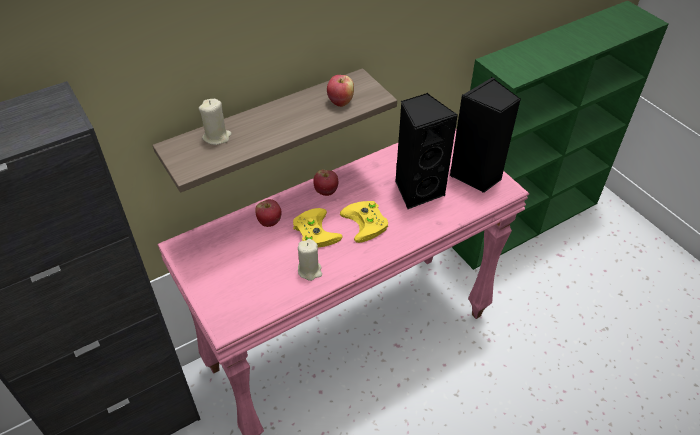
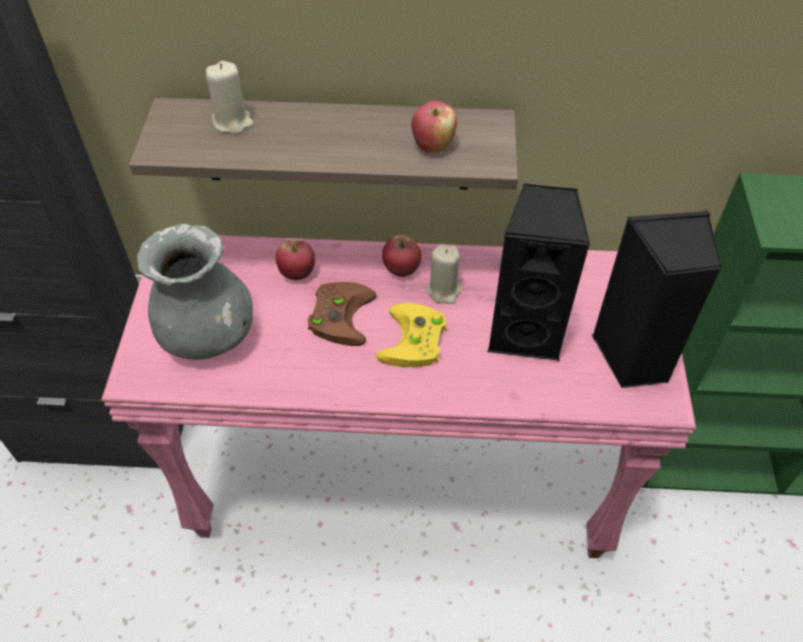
camera: 35 degrees right, 5 degrees up
(248, 280) = (208, 335): none -> grey vase
(310, 270) = (288, 364): beige candle -> beige candle (444, 290)
(313, 231) = (339, 314): yellow game controller -> brown game controller

